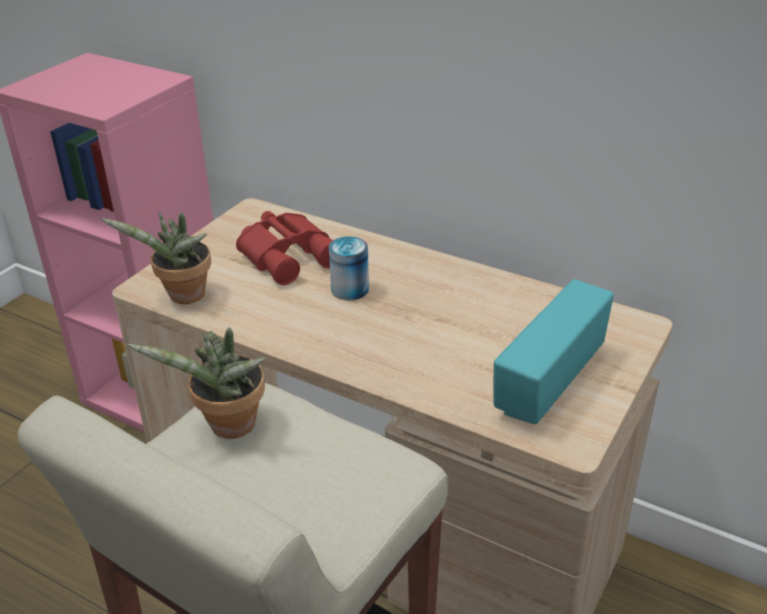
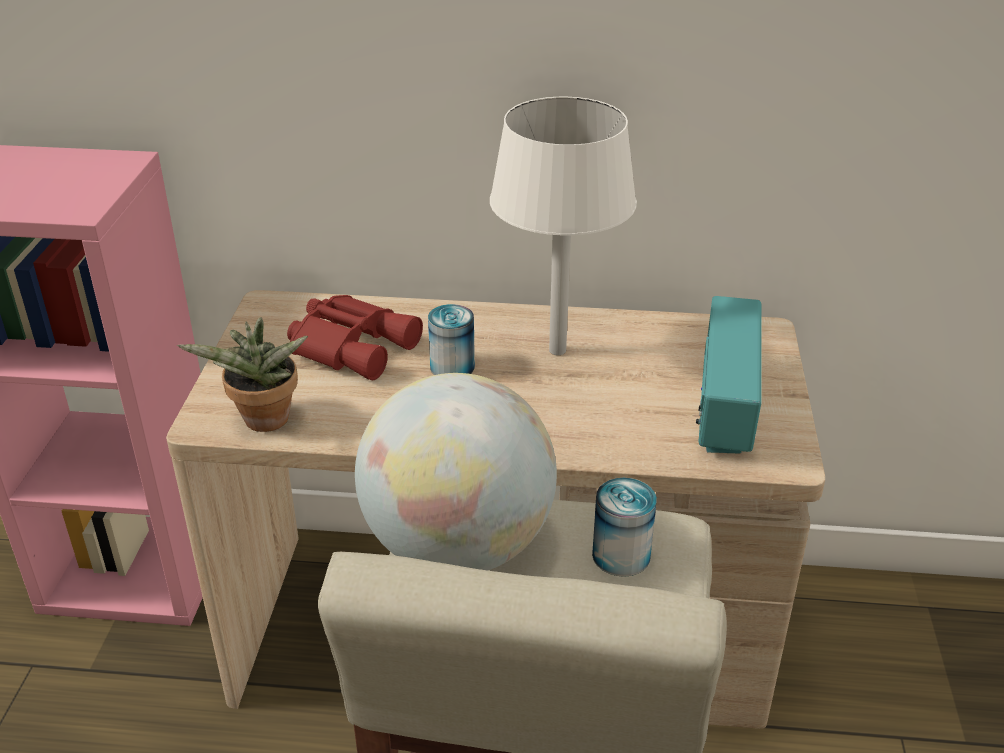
camera: 25 degrees left, 0 degrees up
(228, 428) = (458, 546): potted plant -> globe
(346, 476) = (621, 555): none -> can
(442, 297) = (557, 350): none -> white table lamp

